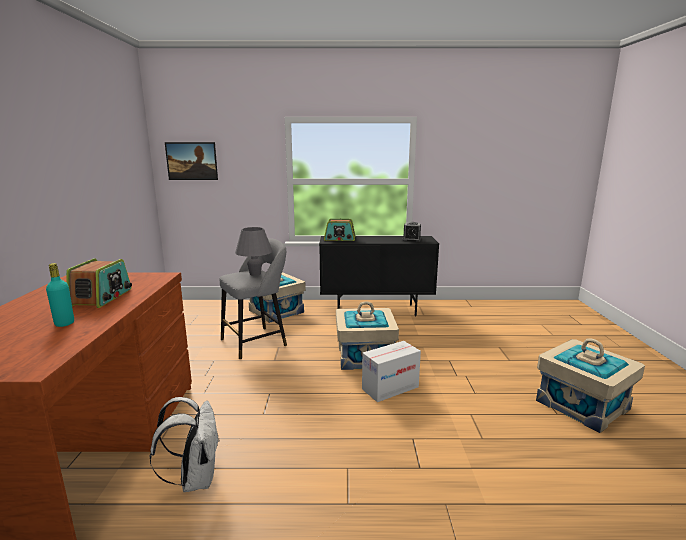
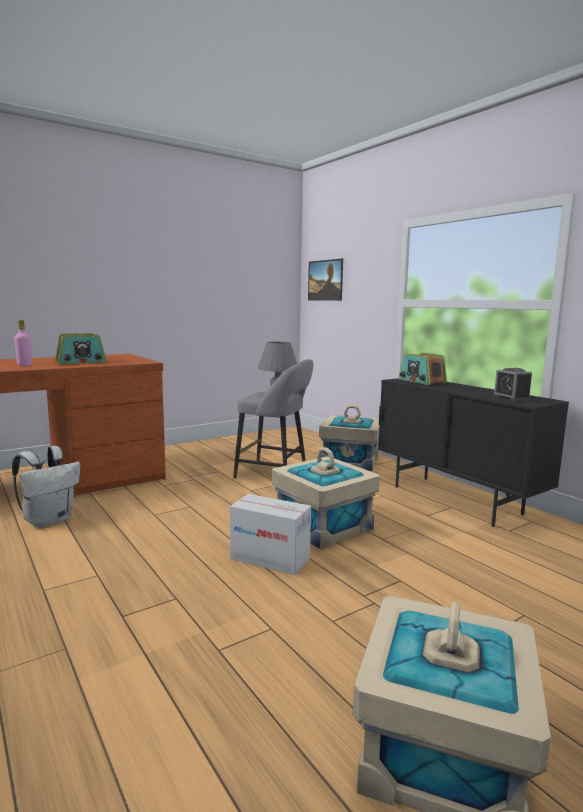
camera: 55 degrees right, 5 degrees down
(64, 323) = (24, 365): turquoise bottle -> pink bottle

